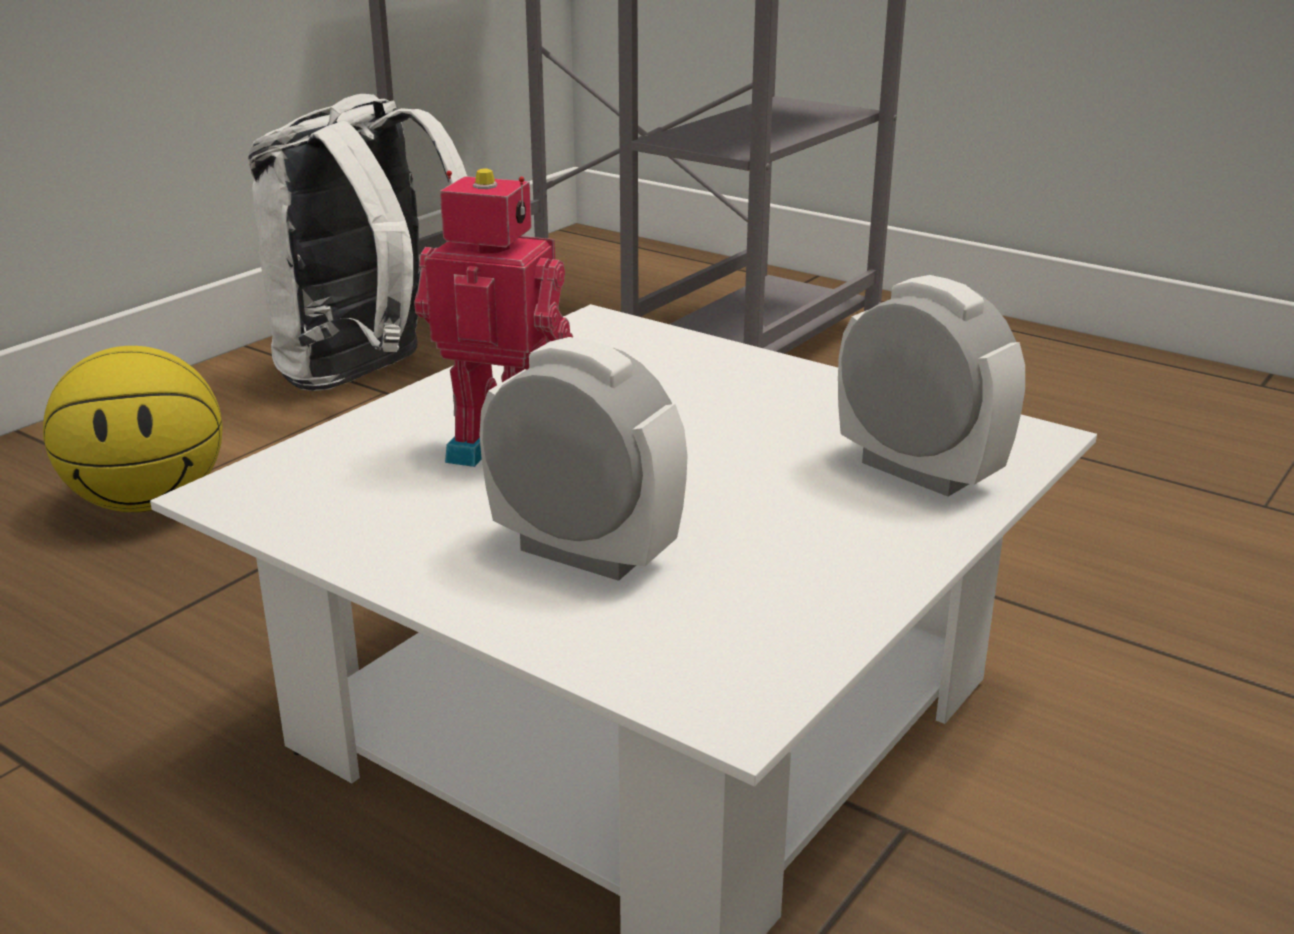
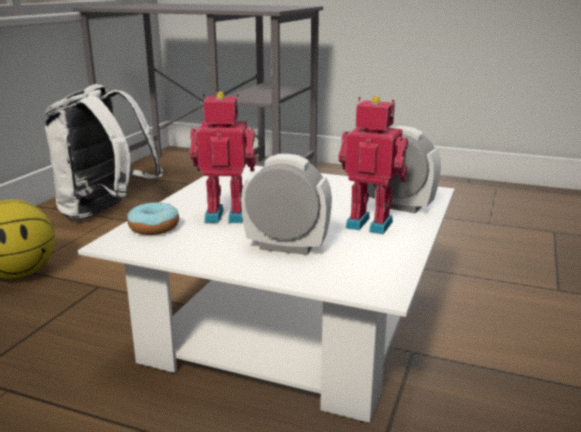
camera: 15 degrees left, 5 degrees down
(332, 463) = (154, 228): none -> donut
(819, 512) = (370, 223): none -> toy robot

